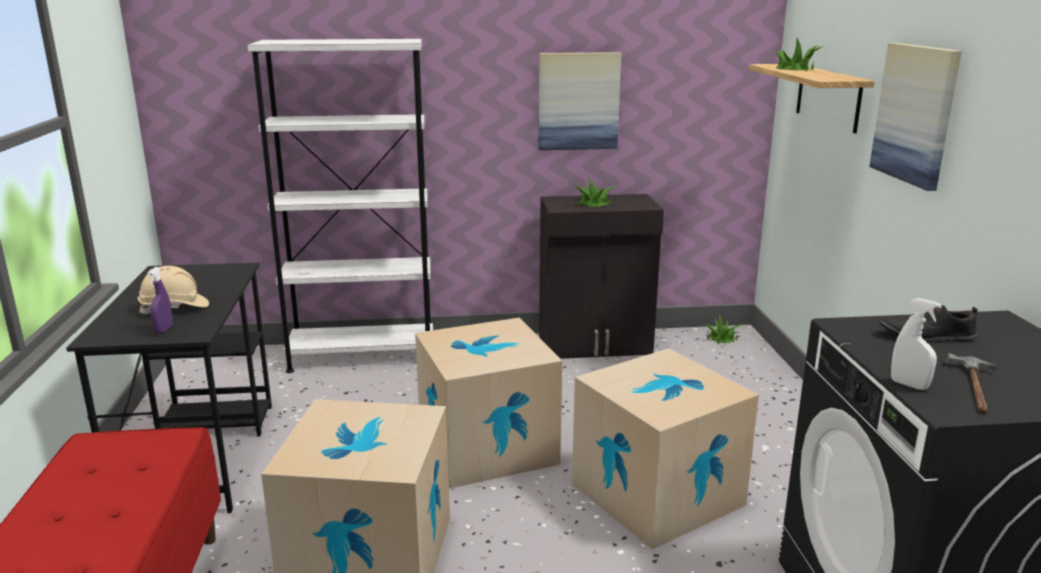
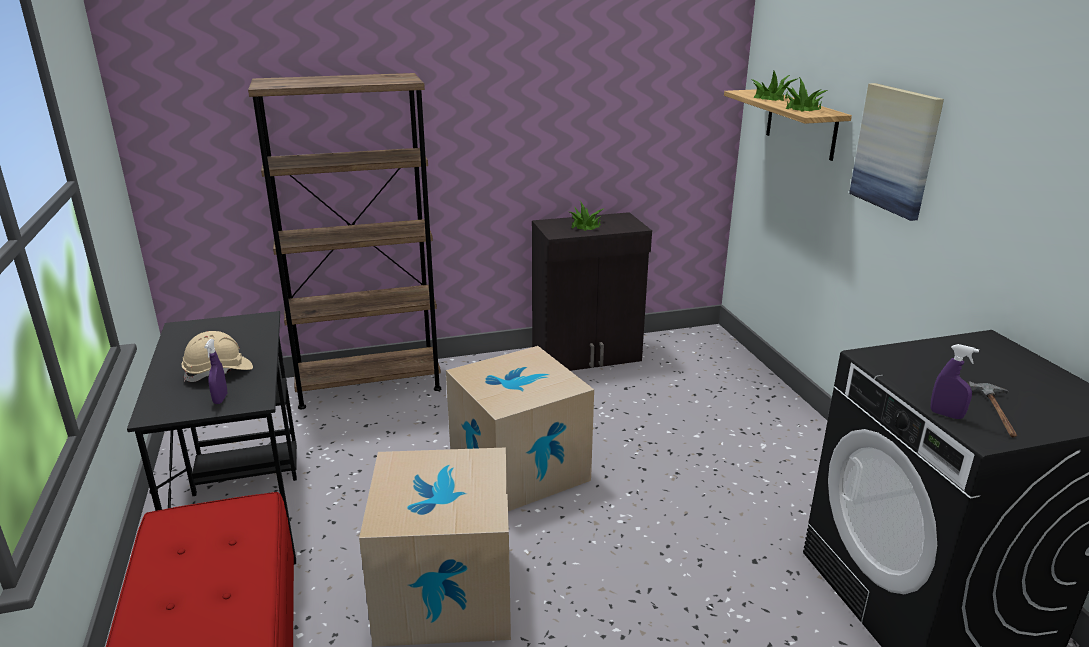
camera: 10 degrees left, 5 degrees up
(362, 356) = (369, 384): white bookcase -> brown bookcase
(578, 101) = (565, 128): picture -> none
(657, 494) = (684, 501): cardboard box -> none
(721, 338) = (697, 339): potted plant -> potted plant (802, 108)
(909, 385) = (946, 415): white spray bottle -> purple spray bottle
(926, 335) = (939, 362): black shoe -> none

